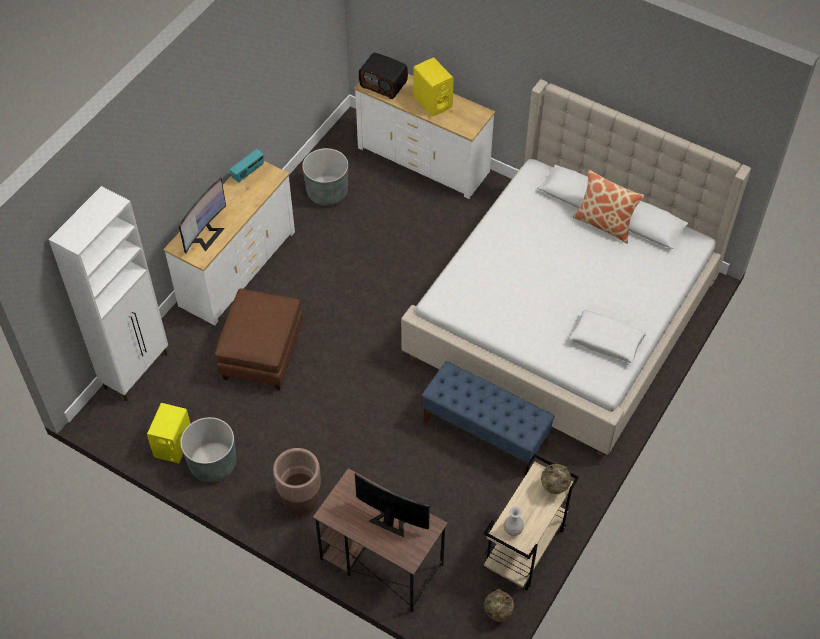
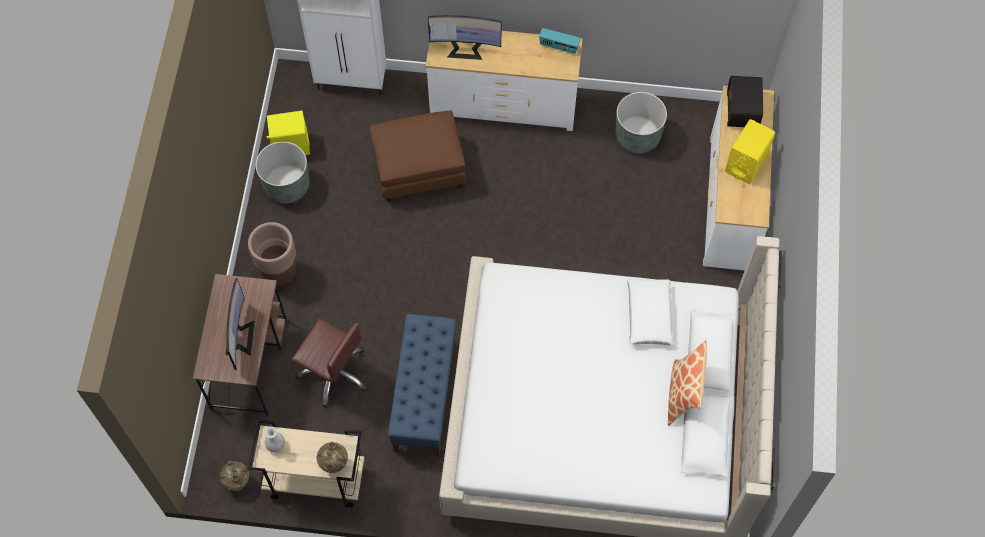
camera: 65 degrees right, 10 degrees up
(427, 494) = (334, 372): none -> brown office chair
(606, 341) = (529, 450): white pillow -> white pillow (648, 315)

